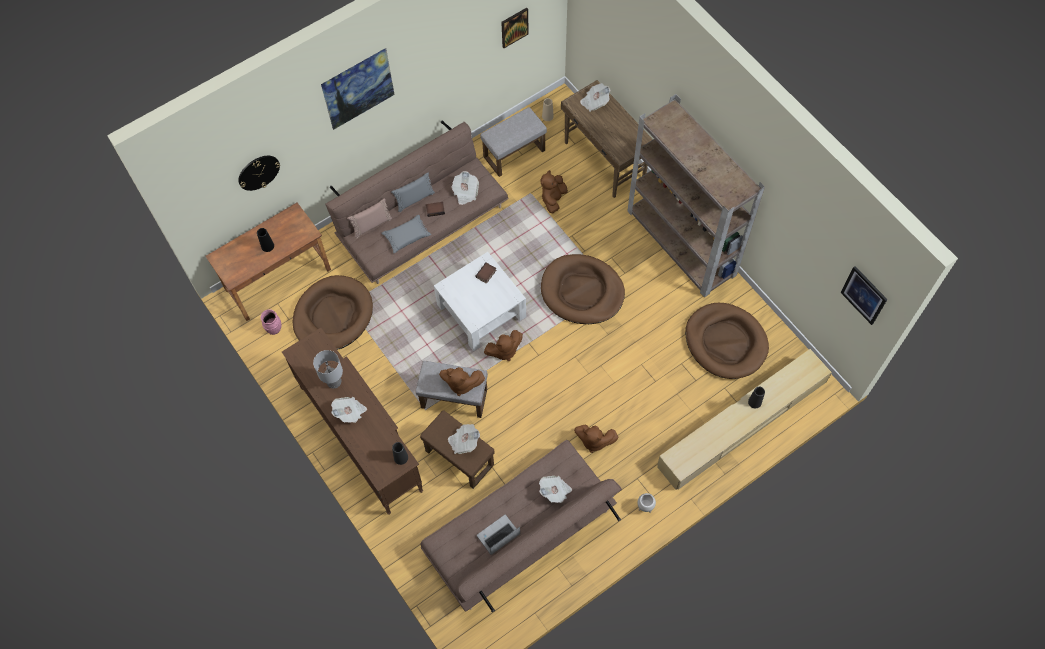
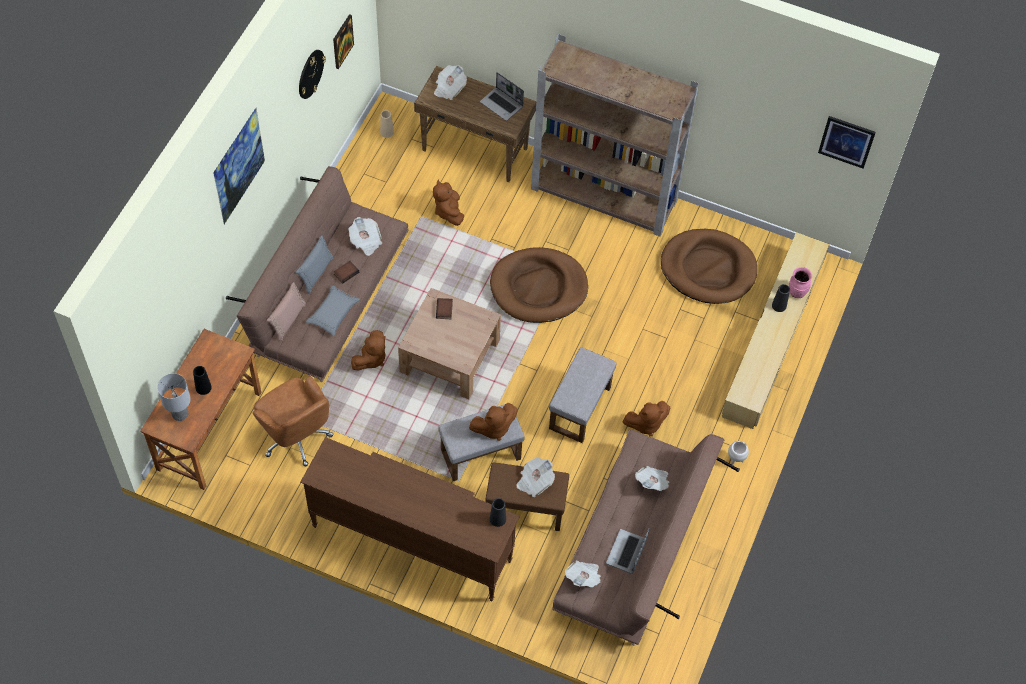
camera: 35 degrees left, 5 degrees down
(258, 172) = (173, 303): wall clock -> wall clock (310, 74)
(274, 329) = (240, 482): pink vase -> pink vase (797, 292)
(333, 316) = (296, 437): brown dog bed -> brown office chair
(334, 383) = (379, 483): grey table lamp -> grey table lamp (180, 415)
(350, 412) = (415, 503): newspaper -> newspaper (583, 577)
(481, 311) = (450, 356): white coffee table -> brown coffee table
(504, 351) = (499, 383): brown plush toy -> brown plush toy (371, 359)
(514, 154) = (377, 186): grey ottoman -> grey ottoman (580, 409)
(627, 133) = (502, 104): none -> laptop

